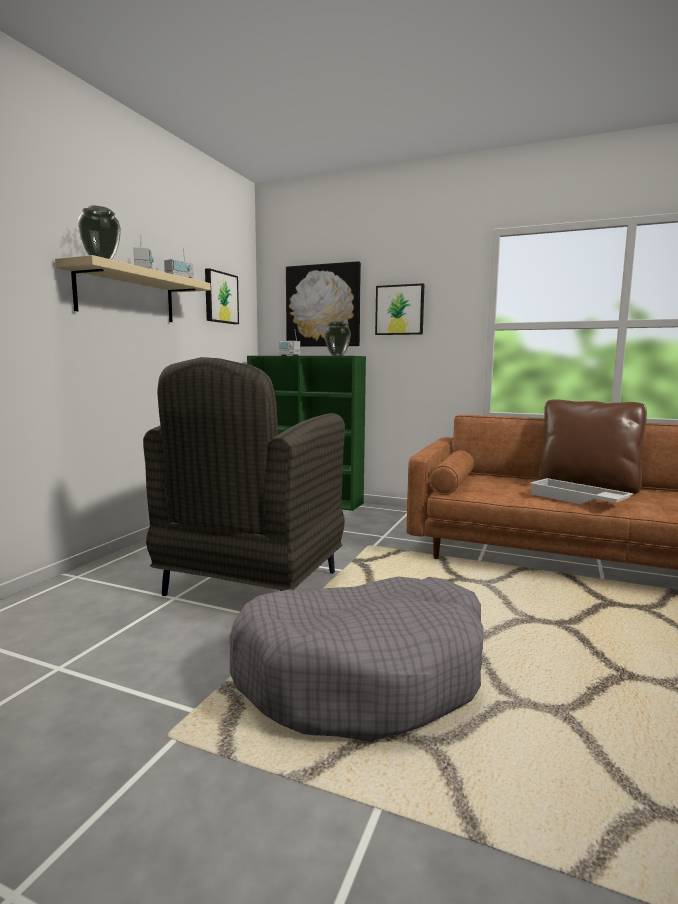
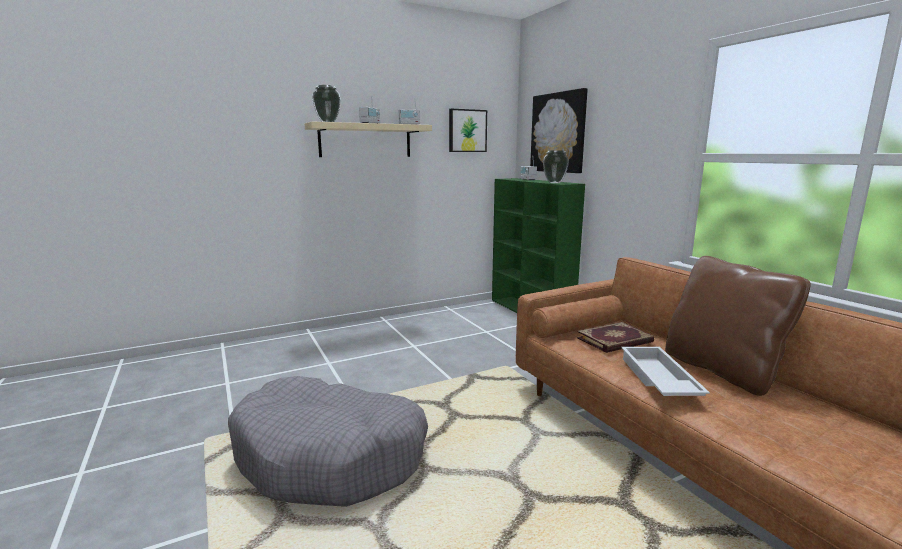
camera: 40 degrees right, 5 degrees up
(251, 585) = (378, 369): grey armchair -> none
(400, 310) = (616, 137): picture -> none
(497, 485) = (615, 340): none -> book

